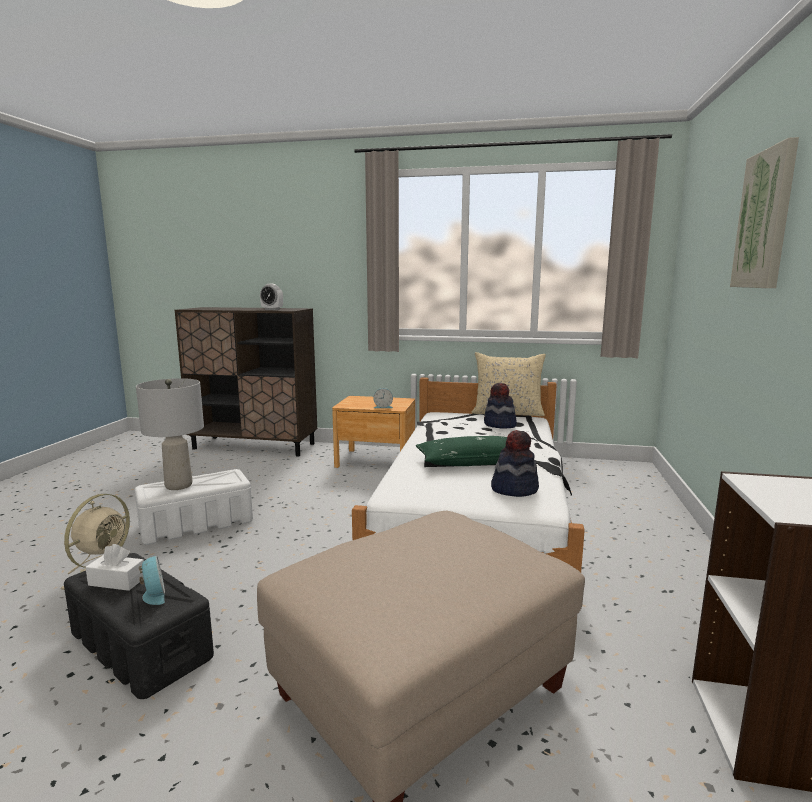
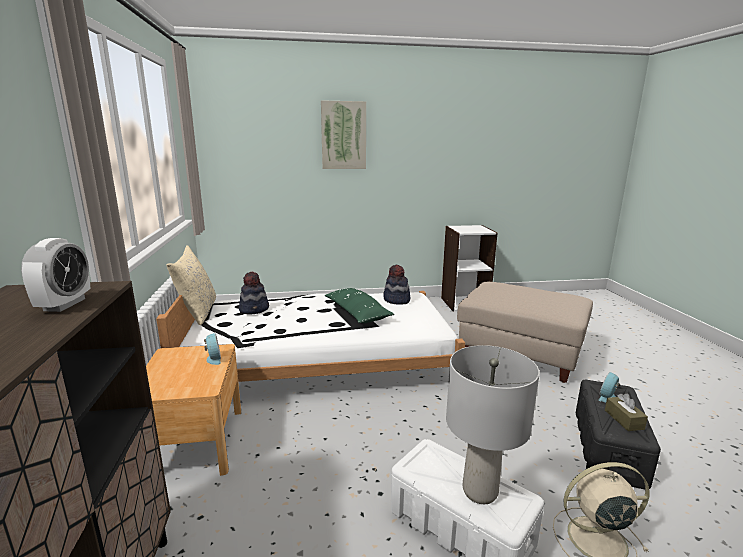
camera: 110 degrees left, 5 degrees up
(117, 581) = (624, 419): white tissue box -> brown tissue box

